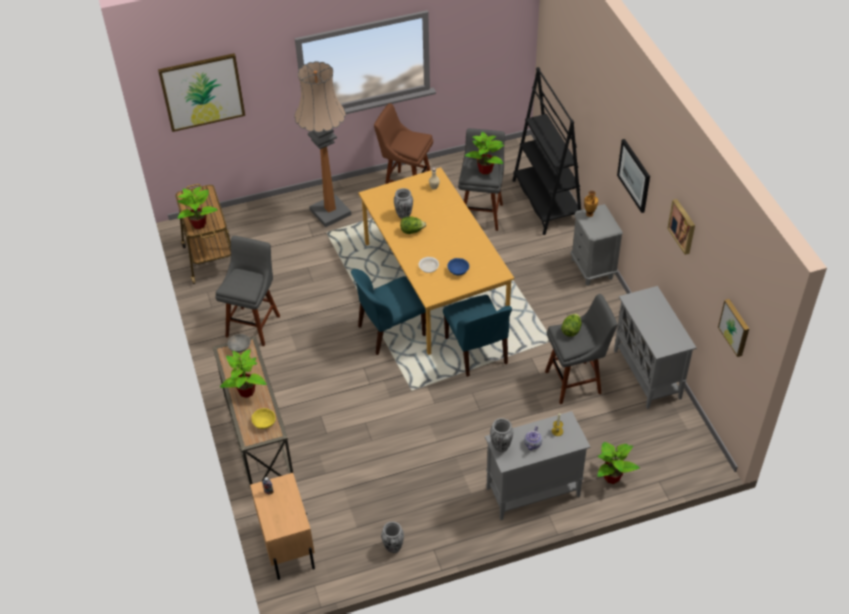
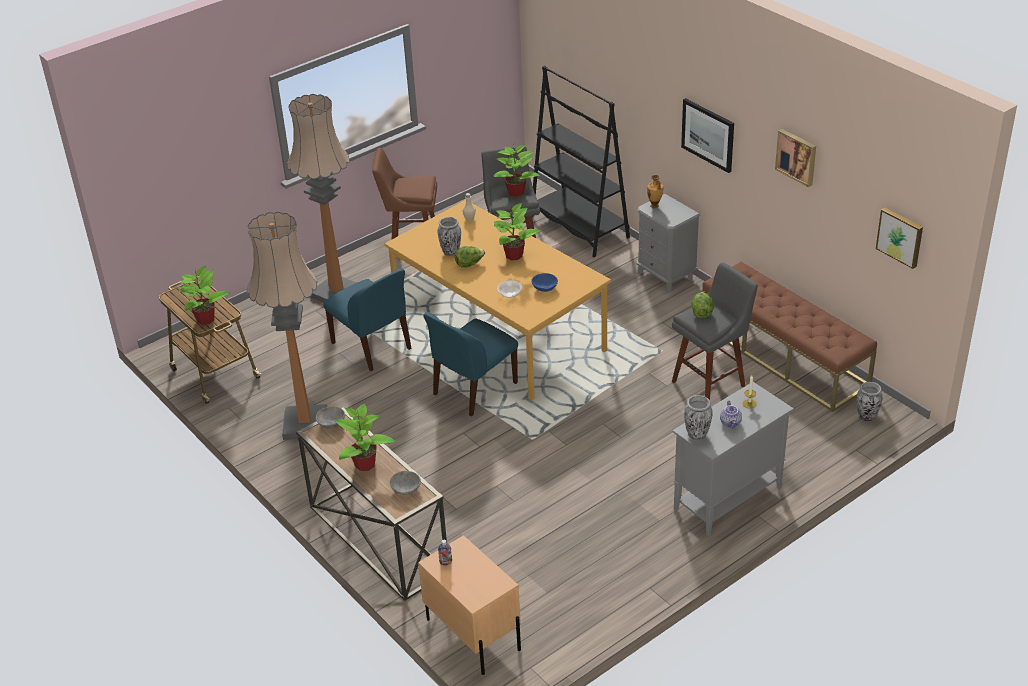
camera: 20 degrees left, 10 degrees down
(202, 92) = (170, 161): picture -> none
(254, 324) = (305, 424): grey stool -> floor lamp
(264, 422) = (405, 489): yellow bowl -> grey bowl
(393, 547) = (602, 600): vase -> vase (866, 417)
(476, 351) = (585, 383): blue chair -> blue chair (372, 347)
(612, 477) = (804, 460): potted plant -> potted plant (514, 255)
(647, 375) = (783, 356): grey cabinet -> brown bench

